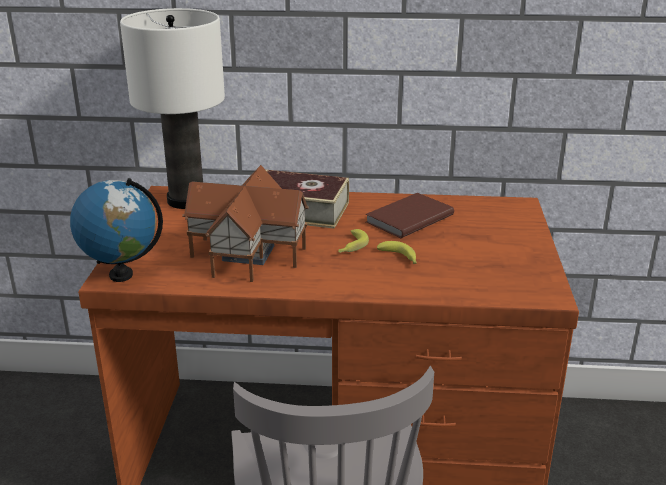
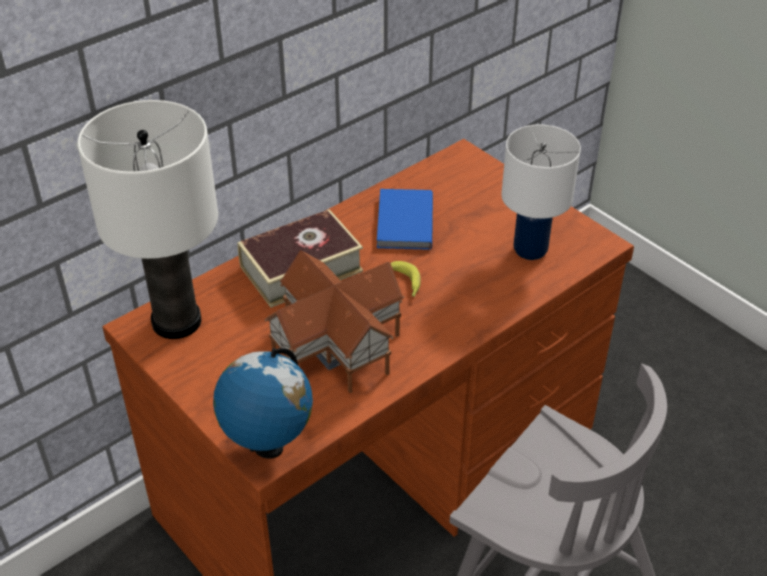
camera: 45 degrees left, 15 degrees up
(400, 258) = (459, 272): banana -> none
(407, 218) = (403, 222): brown book -> blue book
(475, 271) = (528, 251): none -> white table lamp

